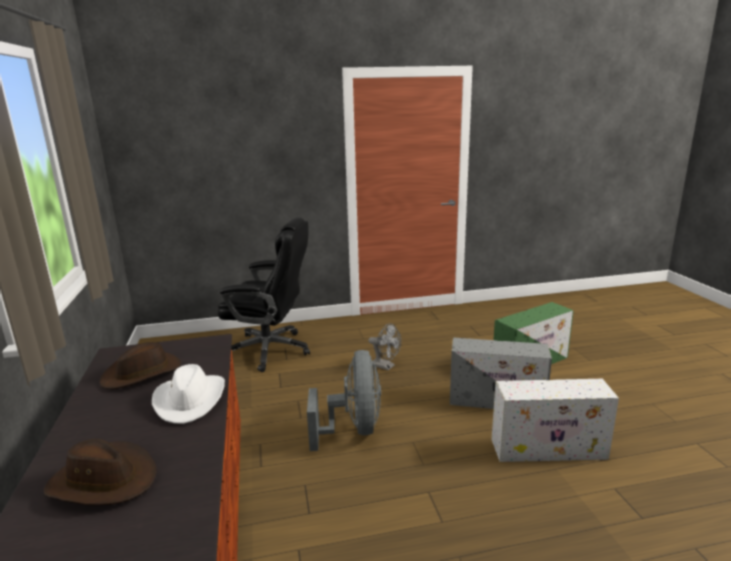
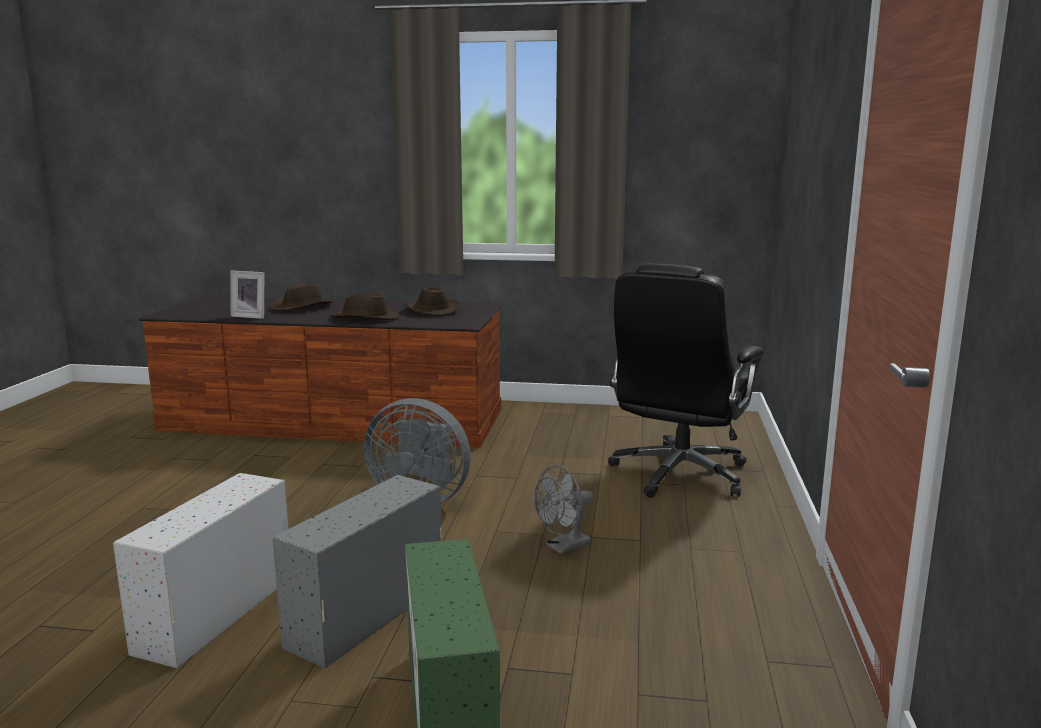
camera: 110 degrees right, 5 degrees down
(183, 501) = (251, 316): none -> picture frame
(190, 400) = (364, 318): white hat -> brown hat

